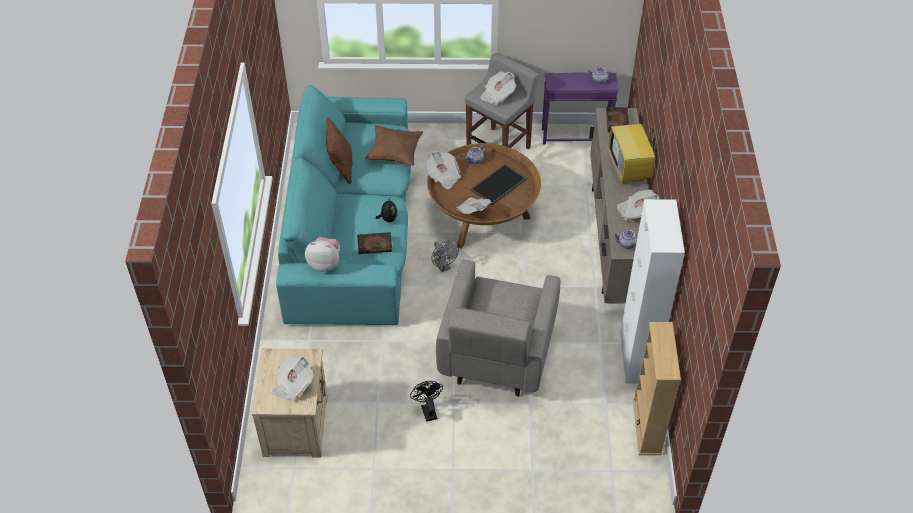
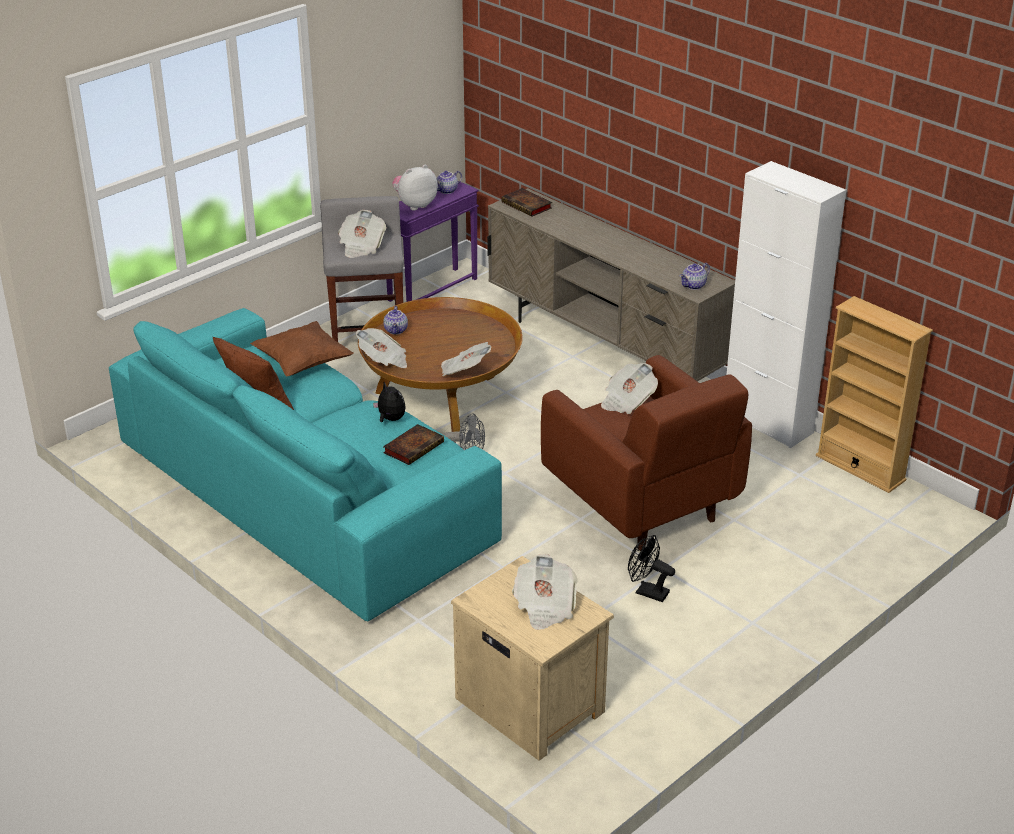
camera: 45 degrees left, 15 degrees down
(325, 263) = (395, 486): plush toy -> plush toy (415, 205)
(496, 356) = (642, 504): grey armchair -> brown armchair
(498, 185) = (455, 337): tray -> none
(629, 170) = (601, 234): television -> none
(635, 211) = (659, 259): newspaper -> newspaper (627, 401)

